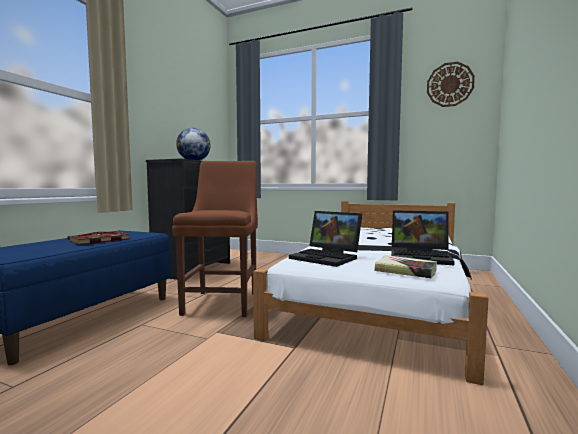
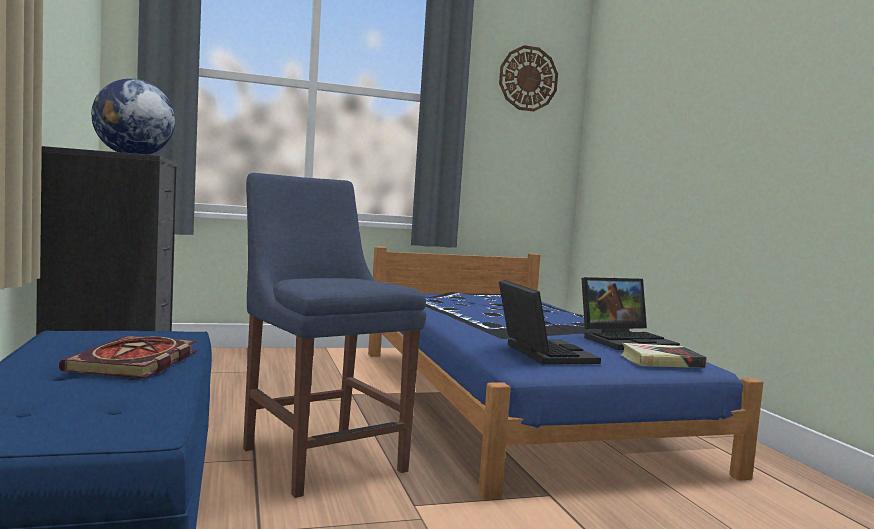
camera: 40 degrees left, 0 degrees up
(223, 302) = (320, 456): brown chair -> blue chair
(327, 257) = (541, 353): laptop -> laptop turned 105 degrees counterclockwise
(380, 296) = (513, 402): white bed -> blue bed

